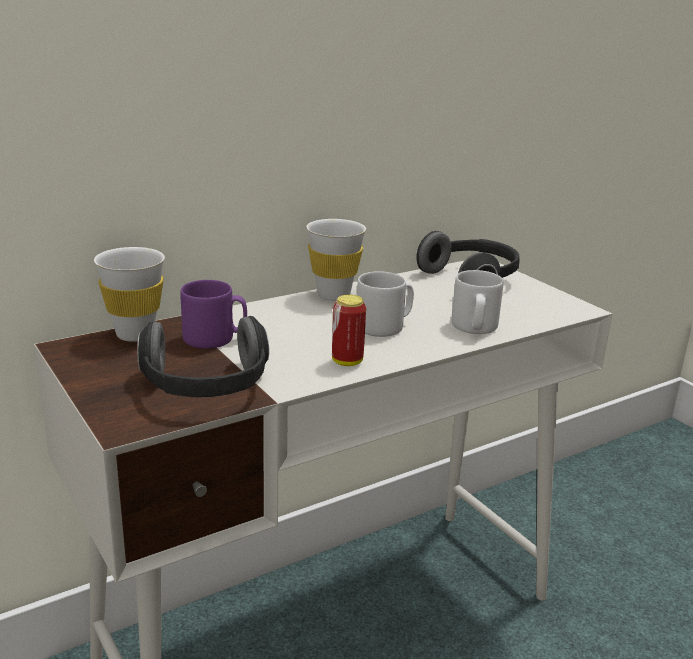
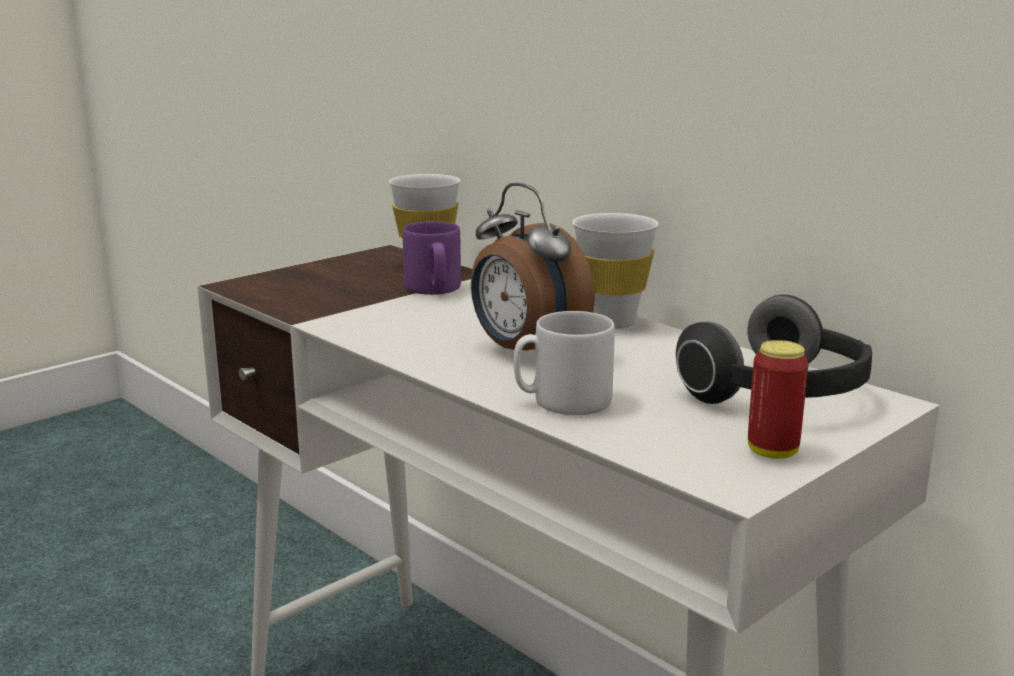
camera: 80 degrees right, 5 degrees down
(206, 388) = (315, 298): headphones -> none
(347, 362) = (402, 342): can -> can (772, 452)
(384, 326) = (525, 352): grey mug -> alarm clock

